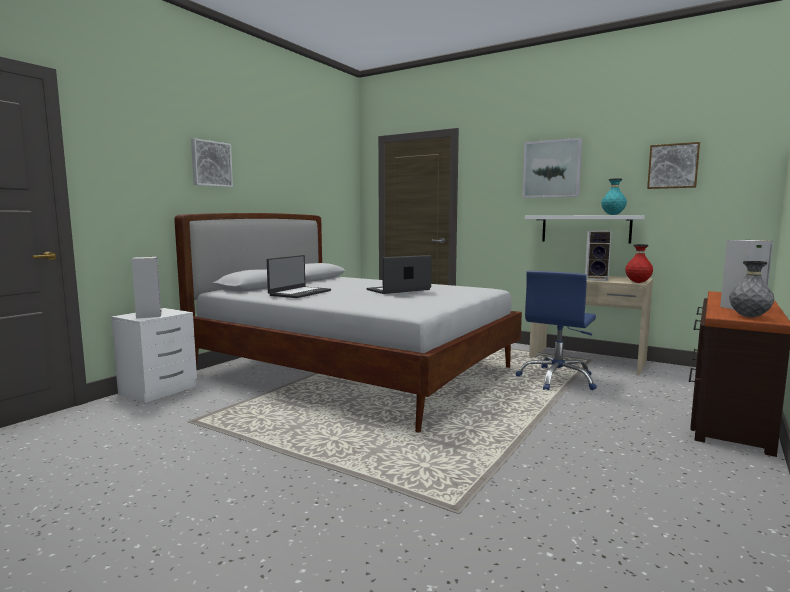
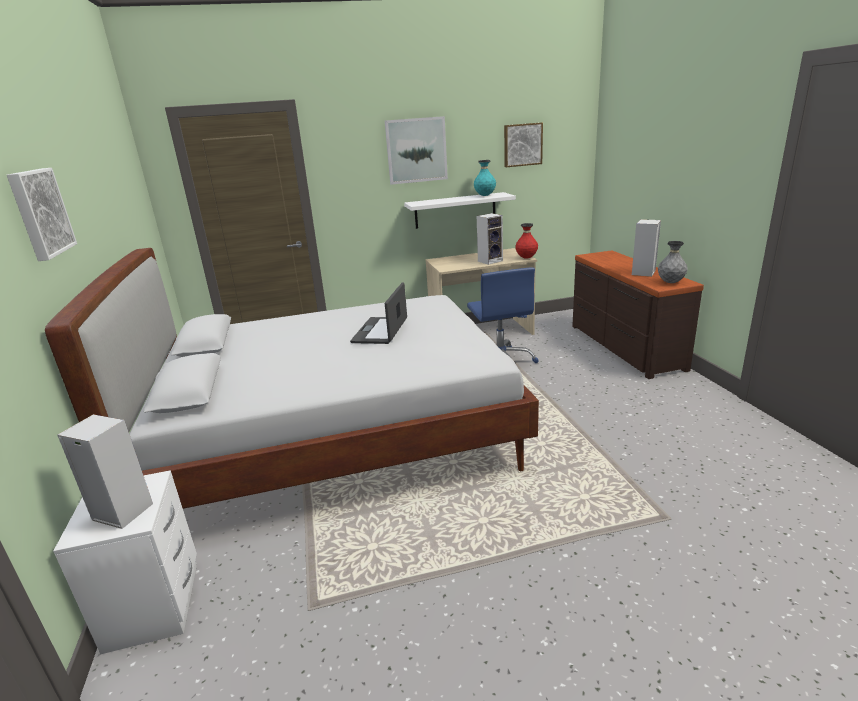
camera: 45 degrees left, 15 degrees up
(299, 293) = (292, 377): laptop -> none

